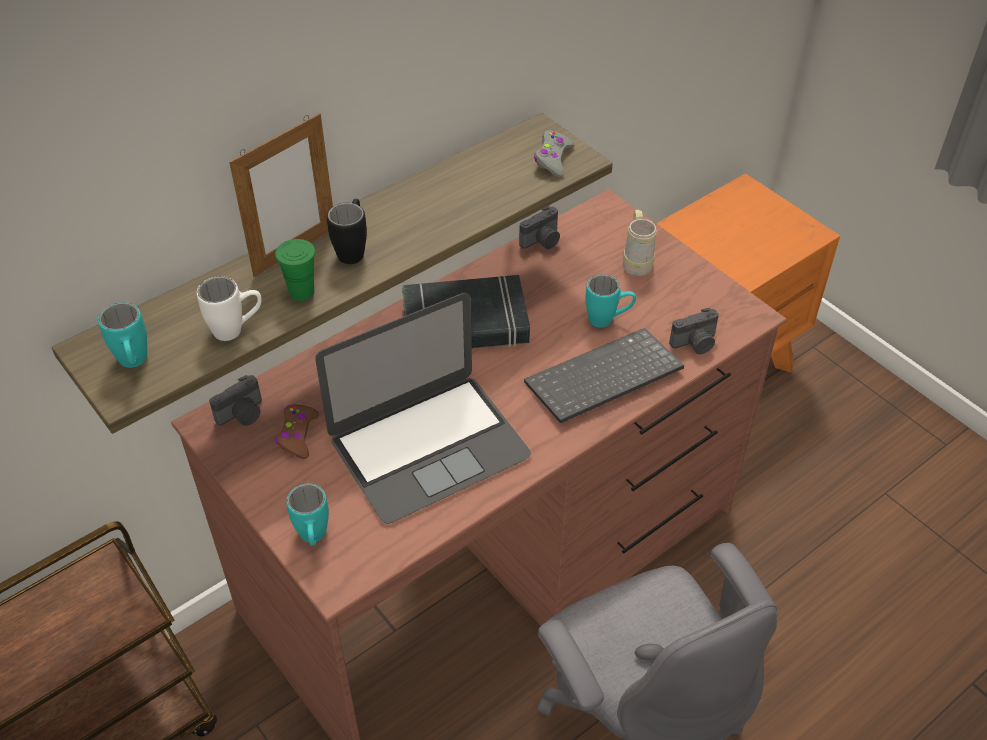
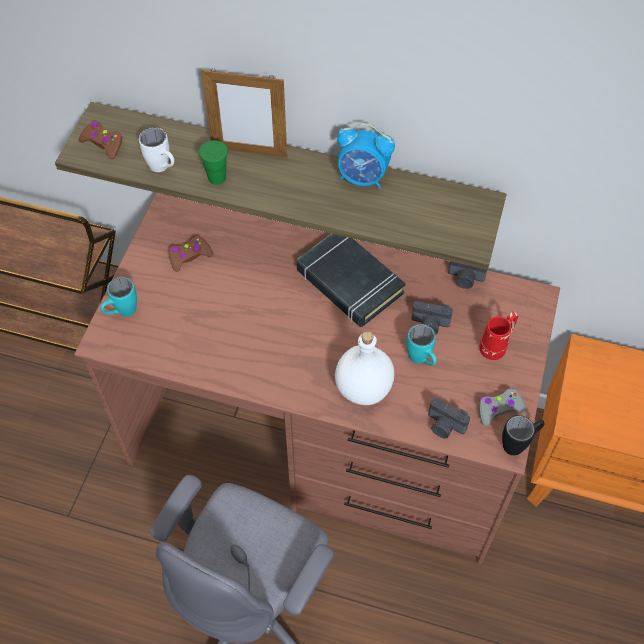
camera: 55 degrees right, 10 degrees up
(134, 364) = (103, 143): turquoise mug -> brown game controller
(242, 415) = (185, 221): camera -> camera (429, 325)
(353, 249) = (274, 178): black mug -> black mug (519, 443)
(424, 188) = (363, 178): none -> alarm clock
(429, 446) = (230, 326): laptop -> none
(553, 159) = (459, 228): grey game controller -> grey game controller (499, 409)
(603, 380) = (362, 389): keyboard -> white bottle
(636, 261) = (496, 346): beige mug -> red mug

